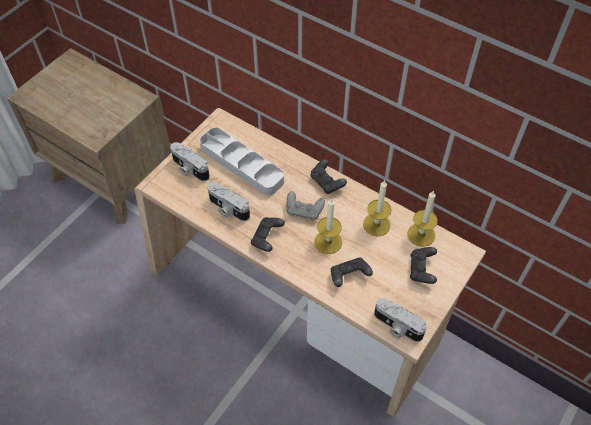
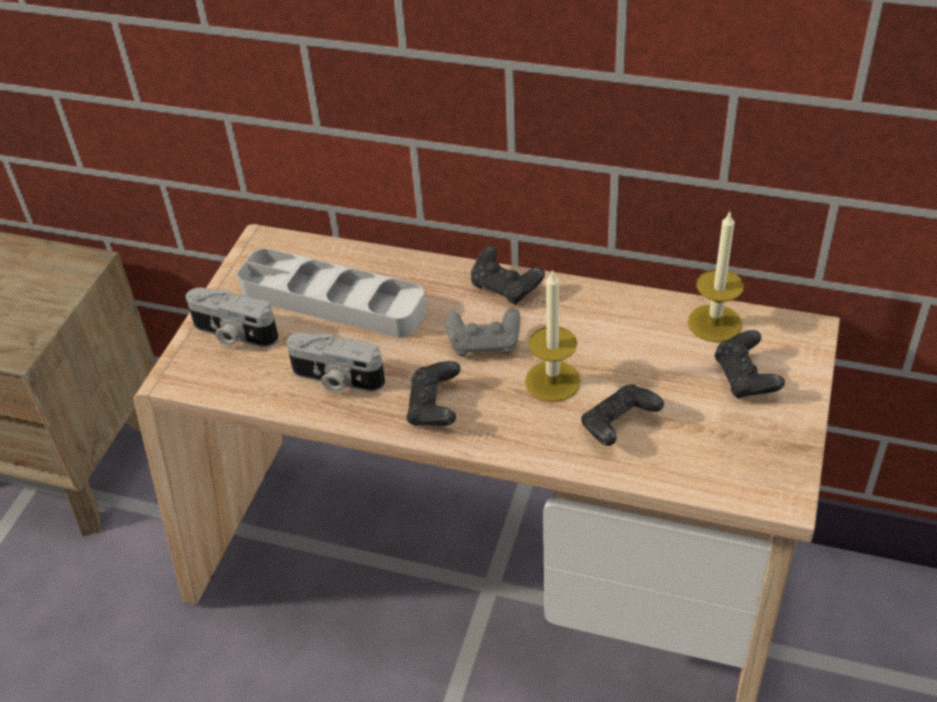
camera: 15 degrees left, 10 degrees down
(376, 224) = (627, 329): candle -> none
(396, 327) = (748, 484): camera -> none

